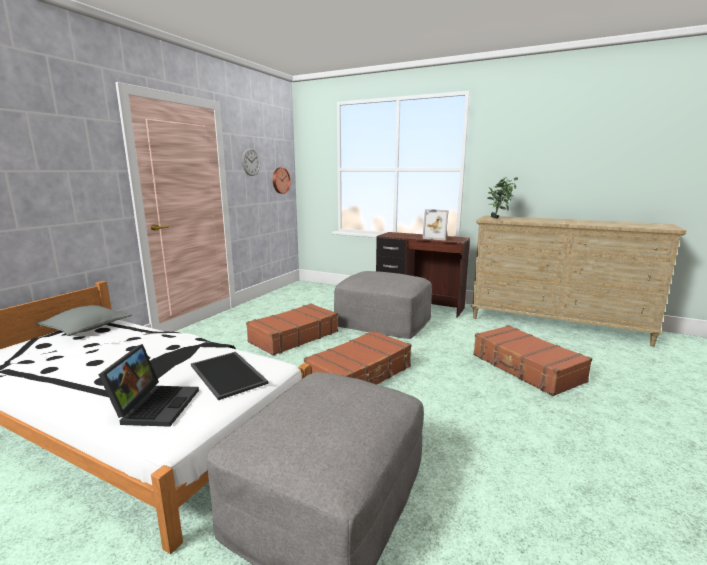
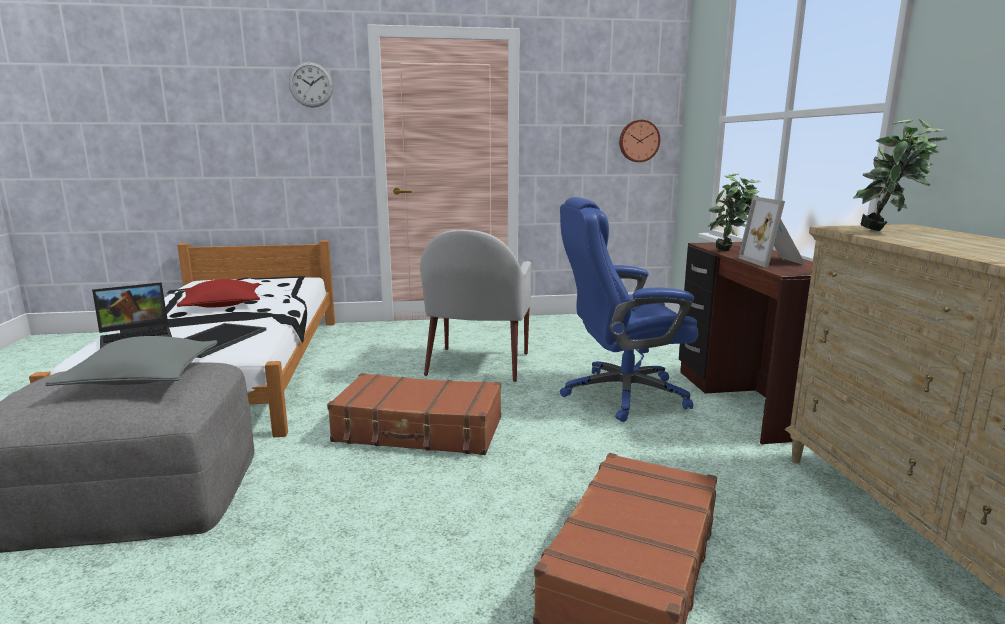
camera: 55 degrees right, 0 degrees up
(86, 328) = (283, 280): grey pillow -> grey pillow (142, 378)
(116, 359) = (222, 305): none -> red pillow
(251, 162) = (573, 111): wall clock -> wall clock (311, 84)
(293, 337) = (477, 365): brown suitcase -> white armchair
(383, 321) = (621, 394): grey ottoman -> blue office chair
(407, 236) = (729, 251): none -> potted plant

